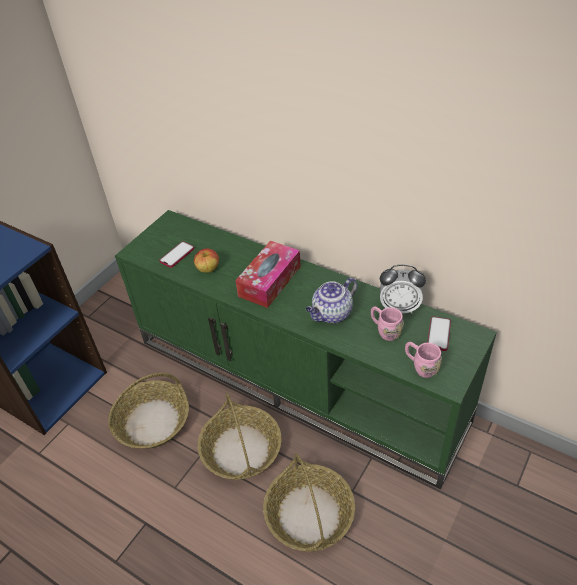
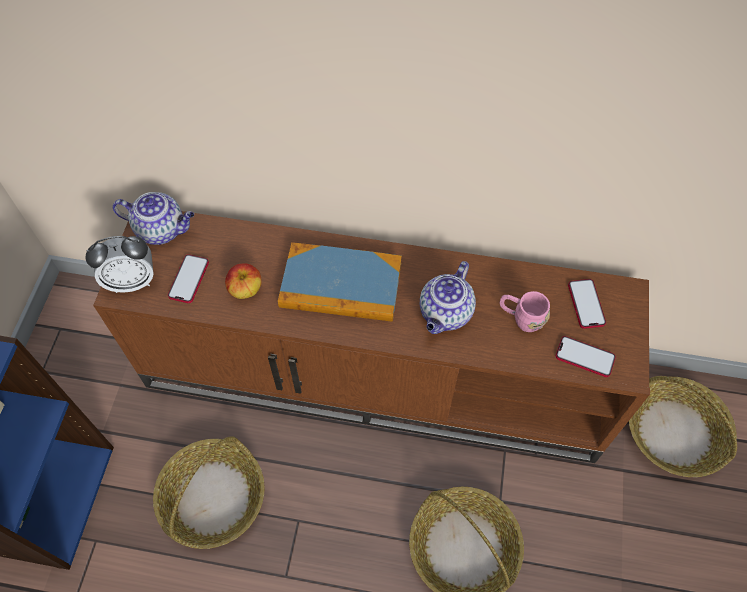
camera: 25 degrees left, 15 degrees up
(176, 226) = (162, 229): none -> teapot
(241, 450) = (347, 495): basket -> basket (675, 433)
(270, 281) = (341, 285): tissue box -> book
(299, 379) = (376, 374): green tv stand -> brown tv stand
(399, 307) = (524, 279): alarm clock -> alarm clock (132, 281)
(420, 366) = (584, 357): pink mug -> phone

